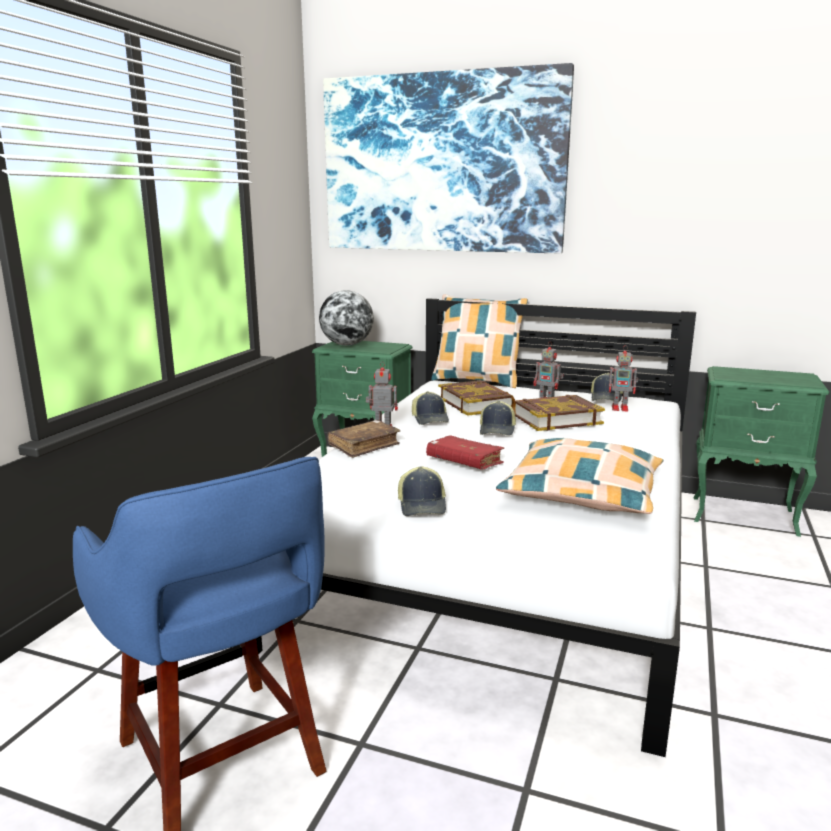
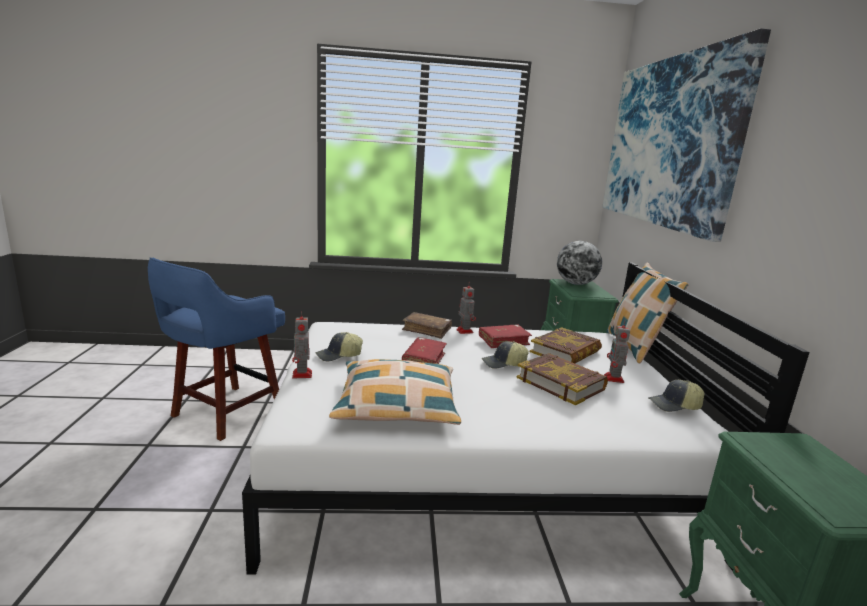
camera: 65 degrees right, 0 degrees up
(430, 419) = (503, 341): cap -> red book
(621, 408) = (642, 413): toy robot -> toy robot (302, 375)

